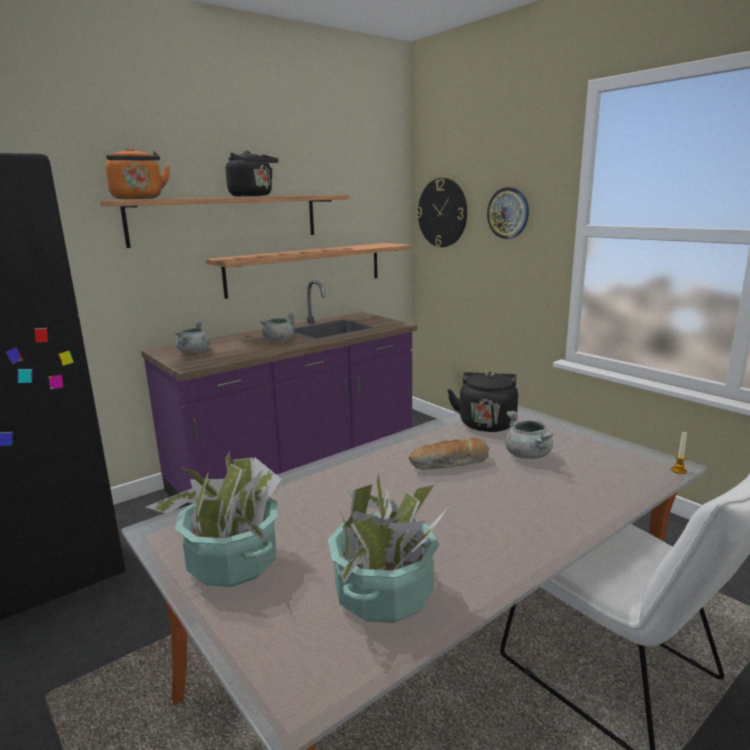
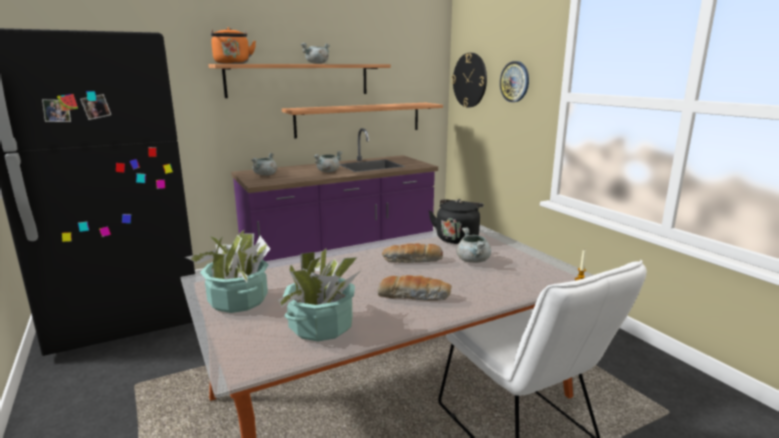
camera: 10 degrees right, 0 degrees up
(253, 196) = (317, 63): black kettle -> grey cooking pot
(486, 521) = (414, 296): none -> bread

